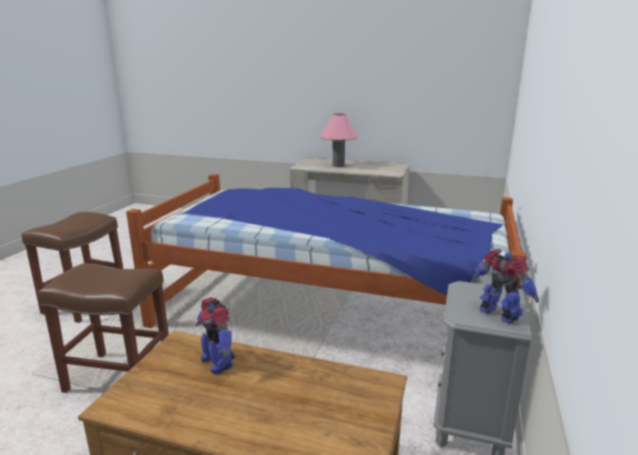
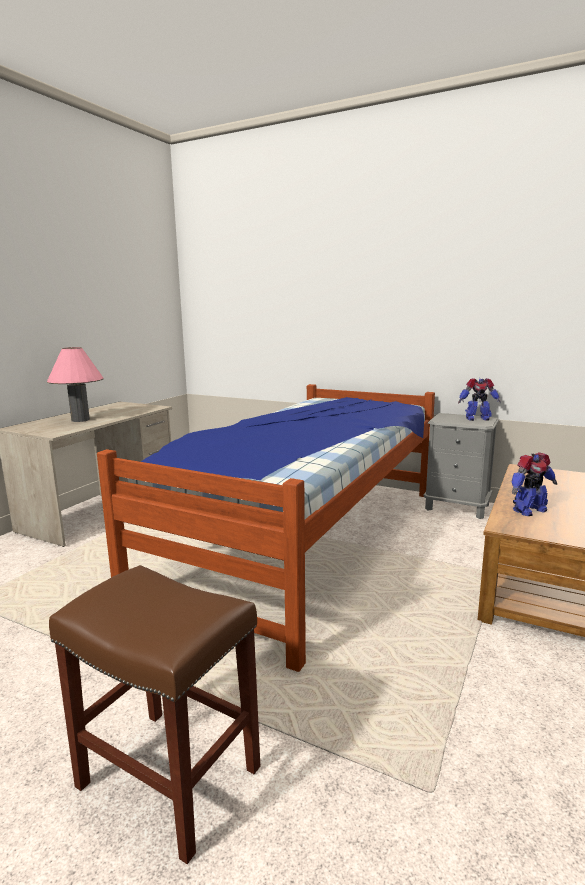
camera: 80 degrees left, 5 degrees down
(118, 377) = (428, 679): brown stool -> none
(499, 315) = (477, 419): toy robot -> toy robot turned 150 degrees counterclockwise

